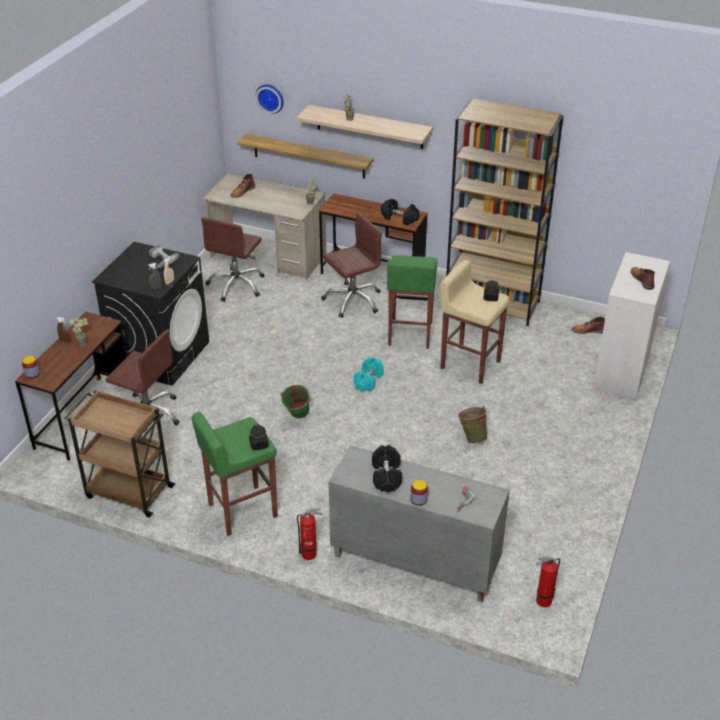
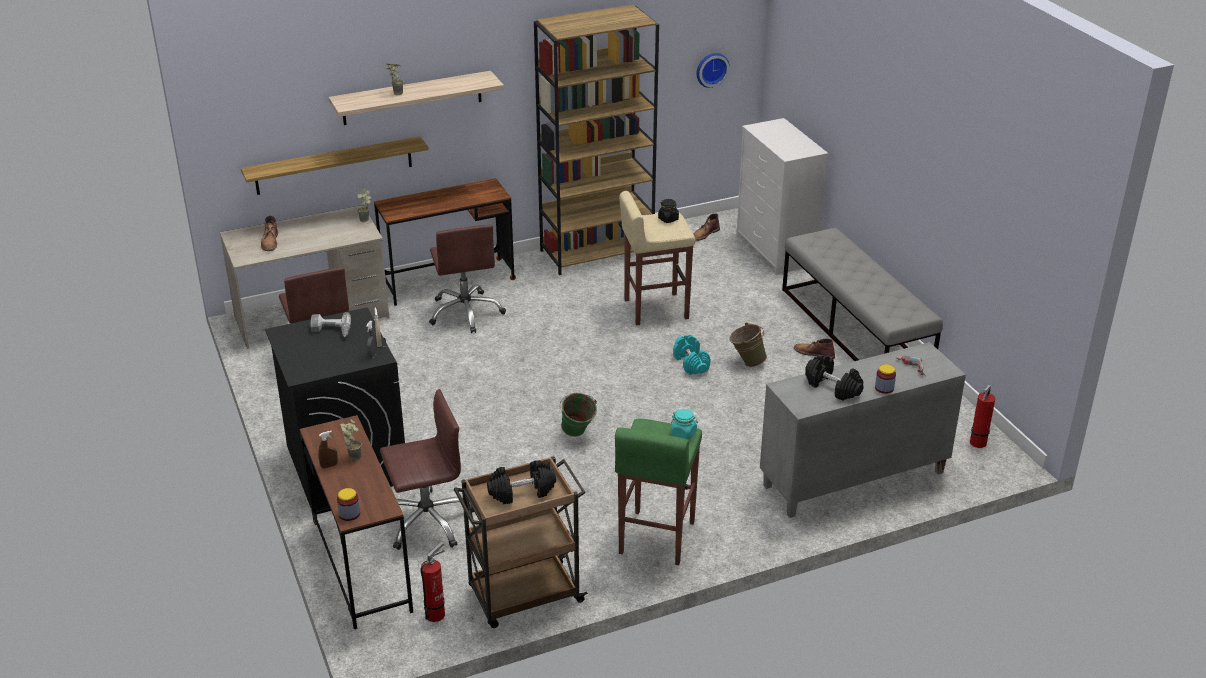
camera: 45 degrees left, 5 degrees down
(259, 445) = (684, 433): black jar -> turquoise jar
(270, 98) = (273, 106): wall clock -> wall clock (711, 69)
(311, 554) = (769, 529): fire extinguisher -> fire extinguisher (437, 613)
(352, 300) = (466, 312): brown office chair -> brown office chair turned 150 degrees clockwise
(368, 380) = (591, 369): turquoise dumbbell -> turquoise dumbbell (690, 363)
(400, 218) = (479, 194): black dumbbell -> black dumbbell (522, 492)
(409, 334) = (565, 313): green stool -> none
(586, 462) = (855, 330): none -> grey bench
(642, 279) = (789, 140): brown boot -> brown boot (813, 353)

